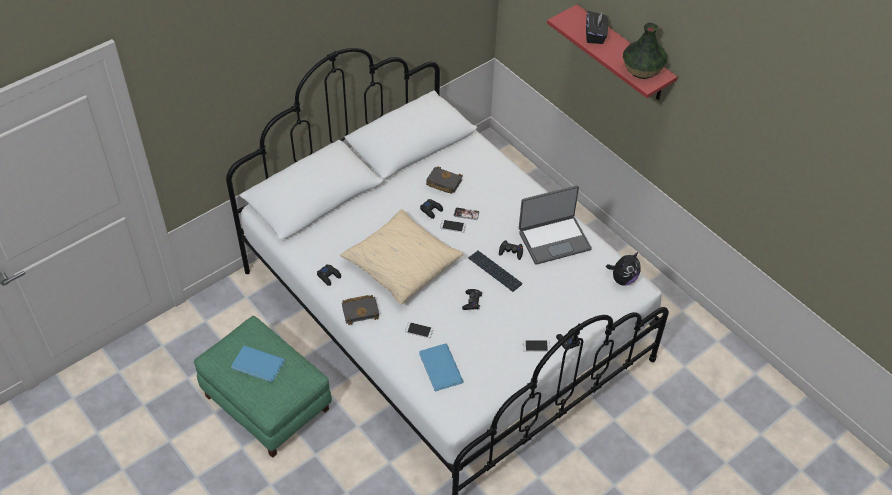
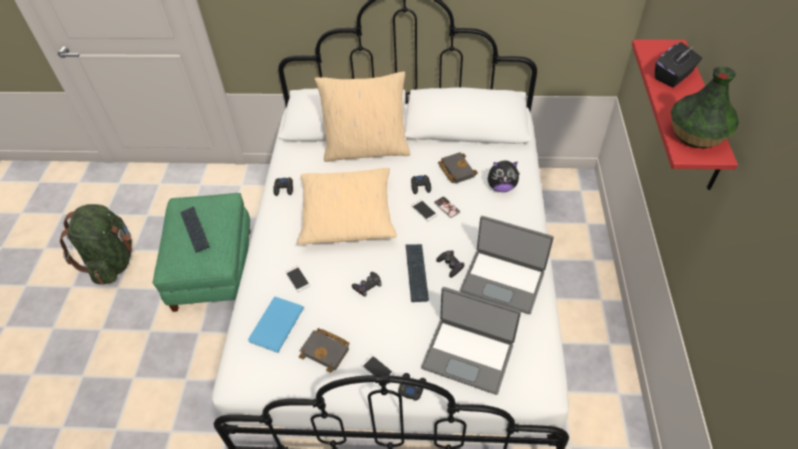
camera: 45 degrees right, 0 degrees up
(161, 461) = (113, 261): none -> green backpack
(258, 365) = (195, 229): blue book -> keyboard
(357, 206) = (366, 149): none -> beige pillow
(361, 310) = (275, 231): black book -> black book (327, 351)
(580, 299) = (468, 354): none -> laptop
(623, 279) = (534, 367): plush toy -> plush toy (501, 187)

